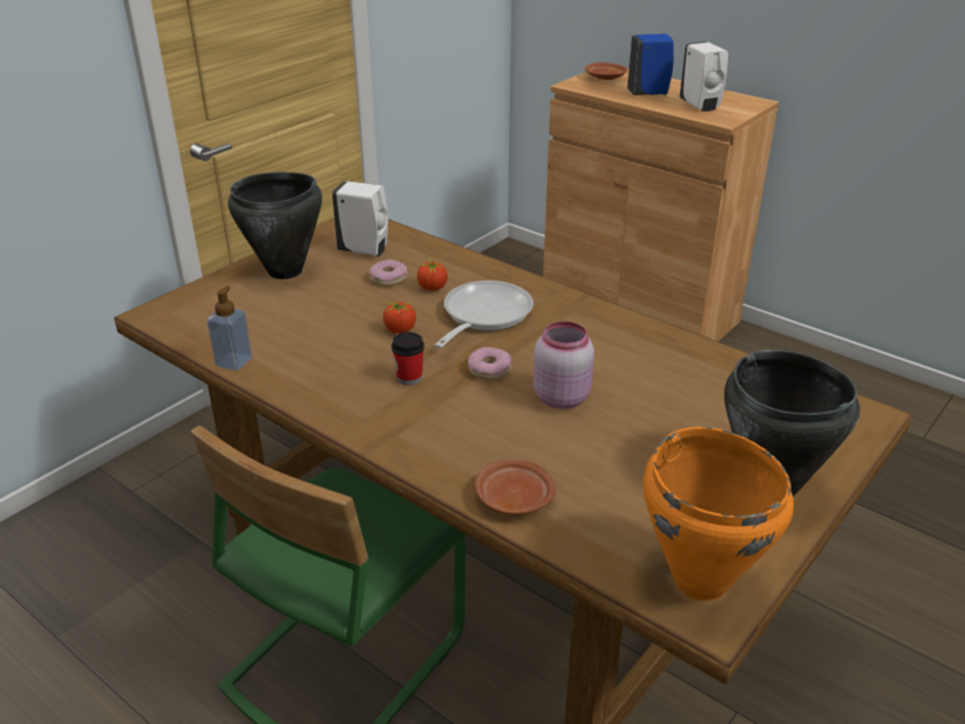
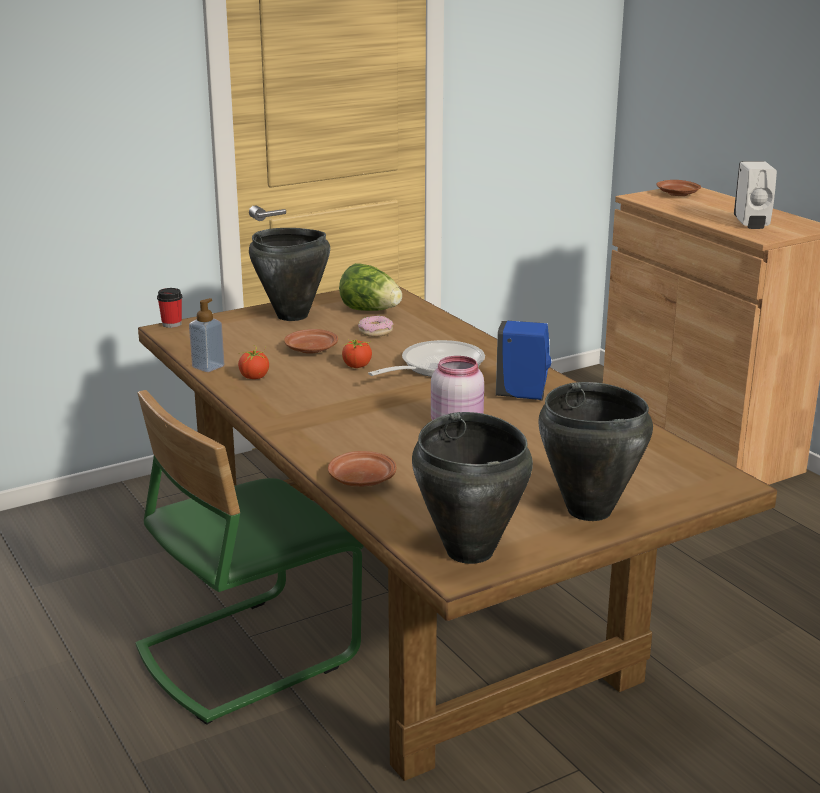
camera: 20 degrees right, 10 degrees down
(335, 315) = (311, 349): none -> brown plate
(365, 250) = (371, 311): white soap dispenser -> lettuce
(409, 378) = (339, 396): cup -> cup (172, 324)
(432, 288) = (408, 343): tomato -> tomato (254, 377)
(489, 370) = (411, 401): donut -> none
(649, 94) = (709, 210): blue soap dispenser -> blue soap dispenser (523, 396)
(700, 579) = (470, 551): orange cooking pot -> black cooking pot

